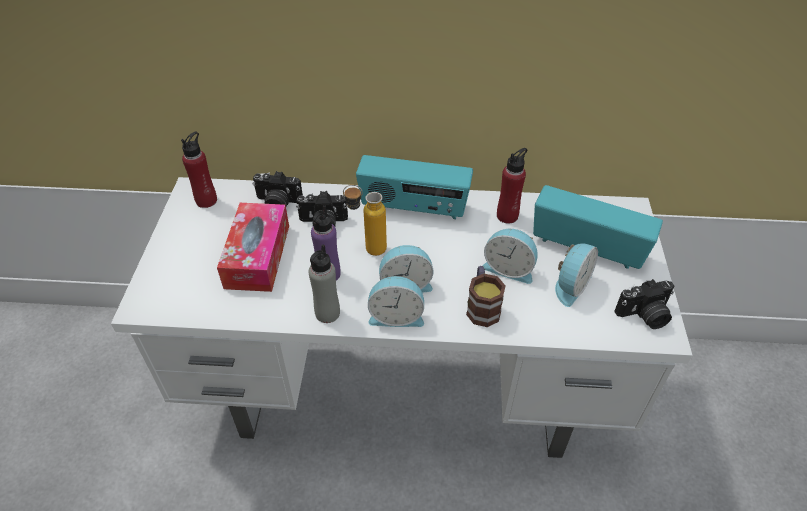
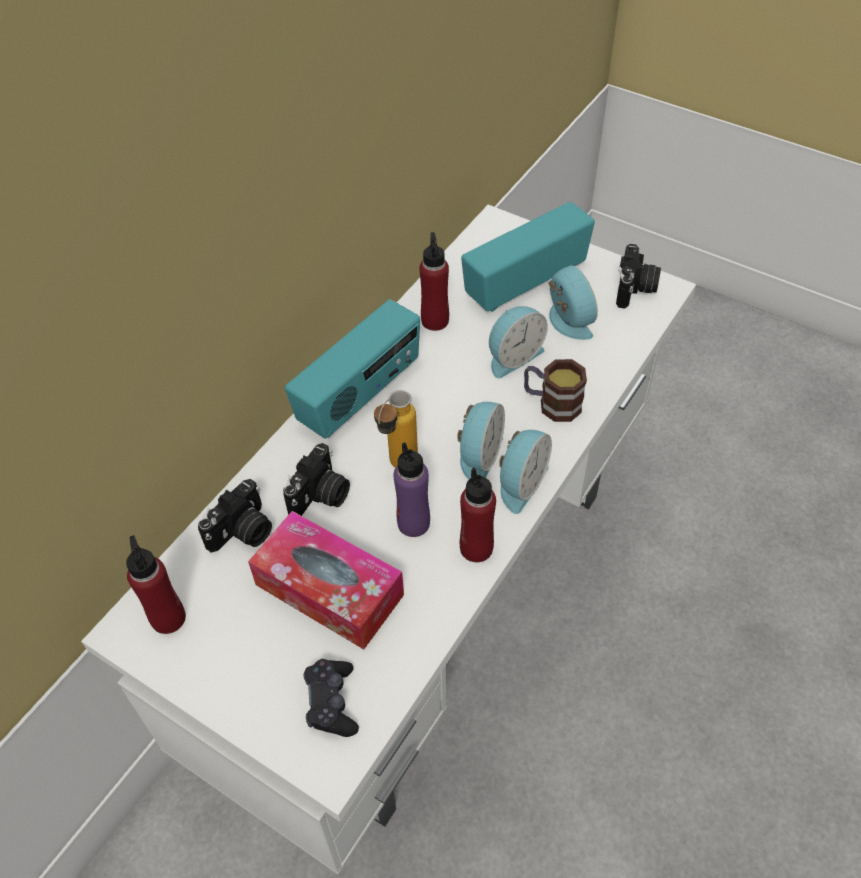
camera: 60 degrees left, 5 degrees up
(181, 289) = (331, 702): none -> black game controller
(327, 313) = (476, 548): grey bottle -> red bottle

